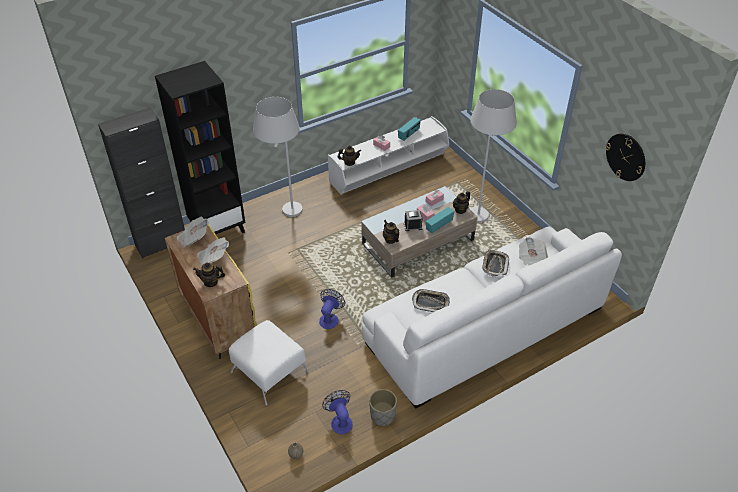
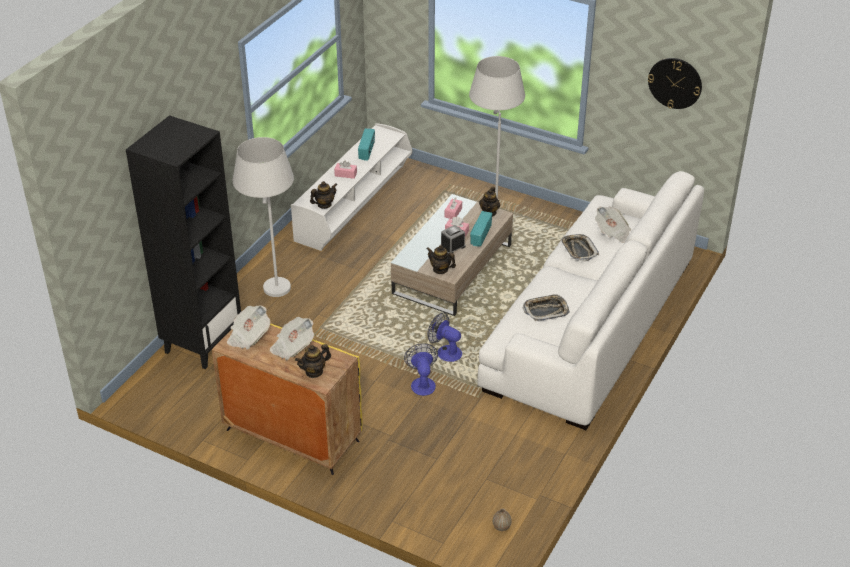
camera: 30 degrees left, 5 degrees down
(161, 243) = (142, 385): black cabinet -> none
(269, 371) = (401, 462): white ottoman -> none
(340, 421) = (519, 475): fan -> fan (445, 351)
(382, 416) = (559, 452): grey planter -> none

